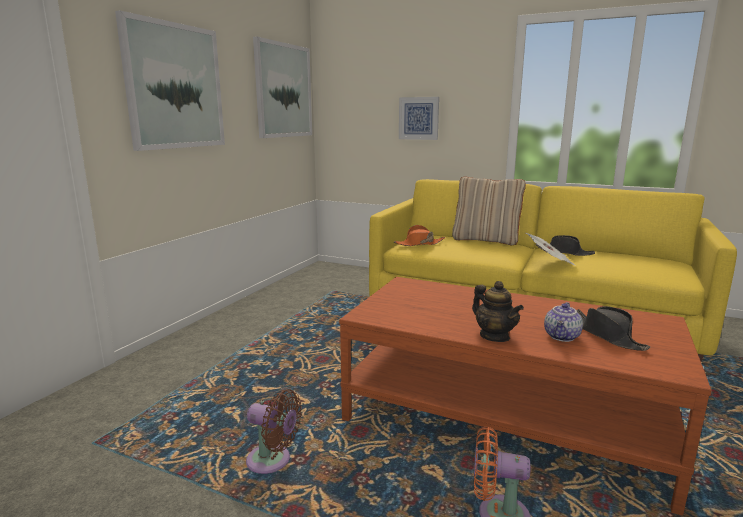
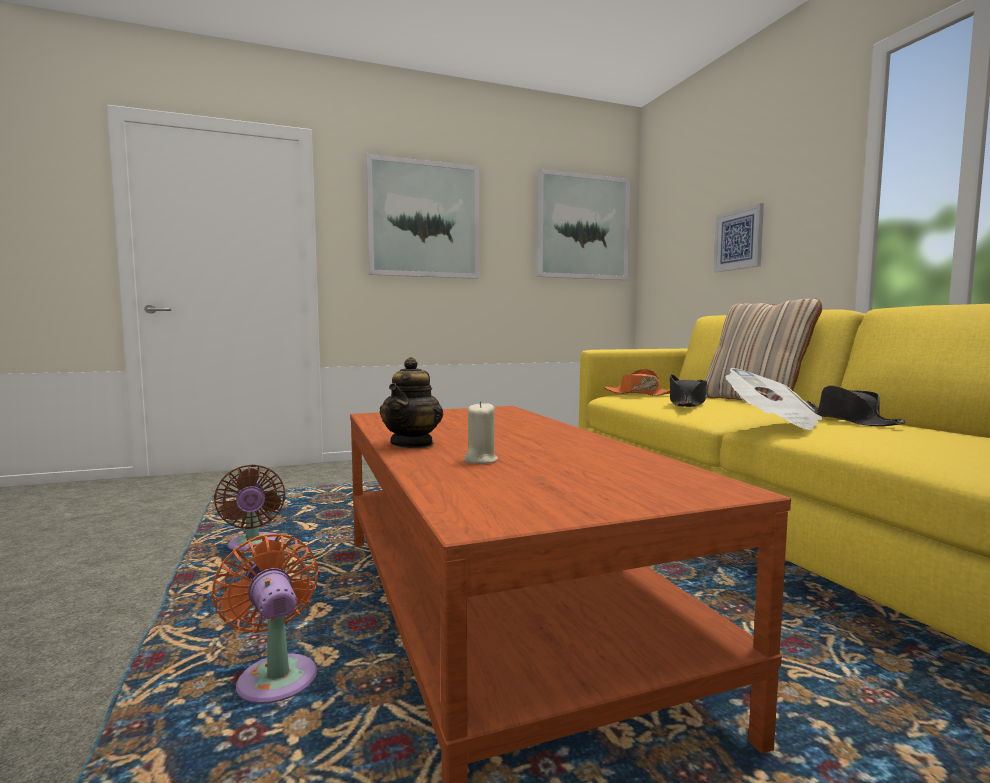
camera: 45 degrees right, 10 degrees down
(562, 337) = (480, 460): teapot -> beige candle
(606, 335) = (544, 473): black hat -> black hat (687, 403)

